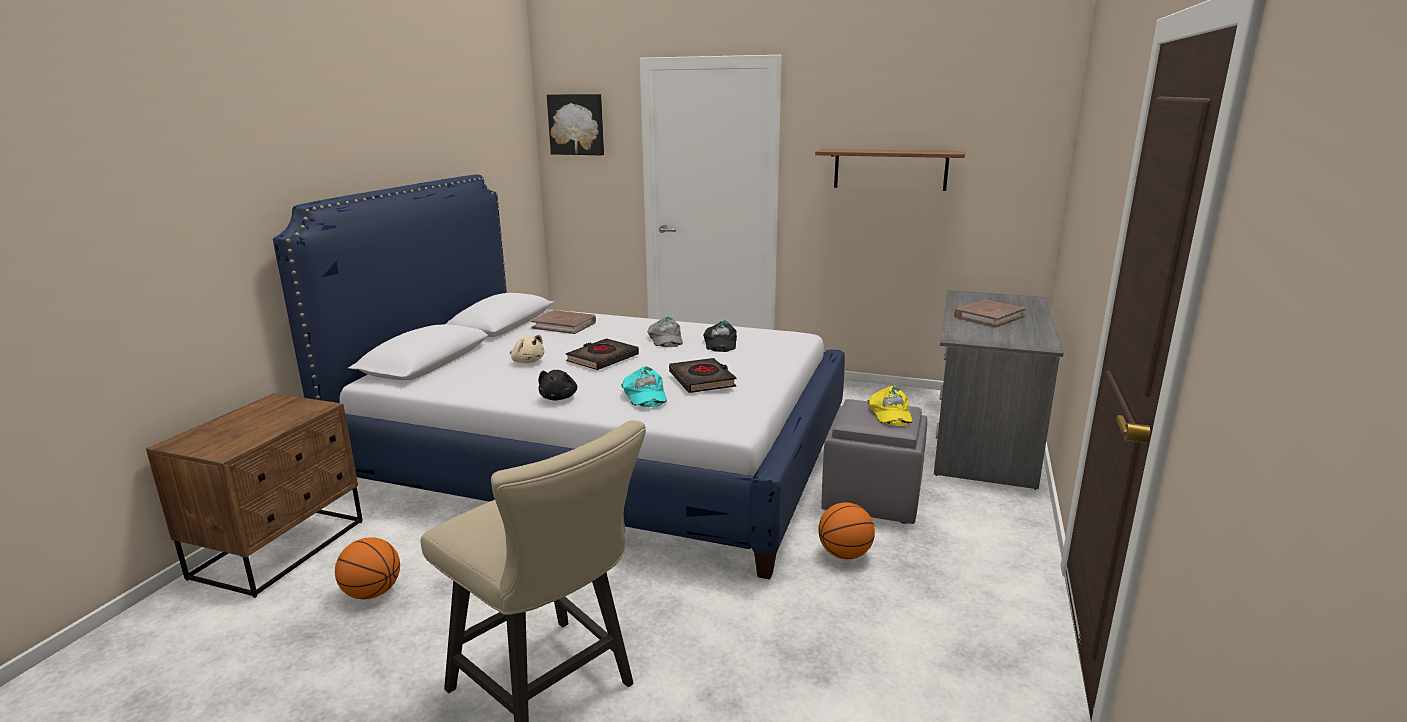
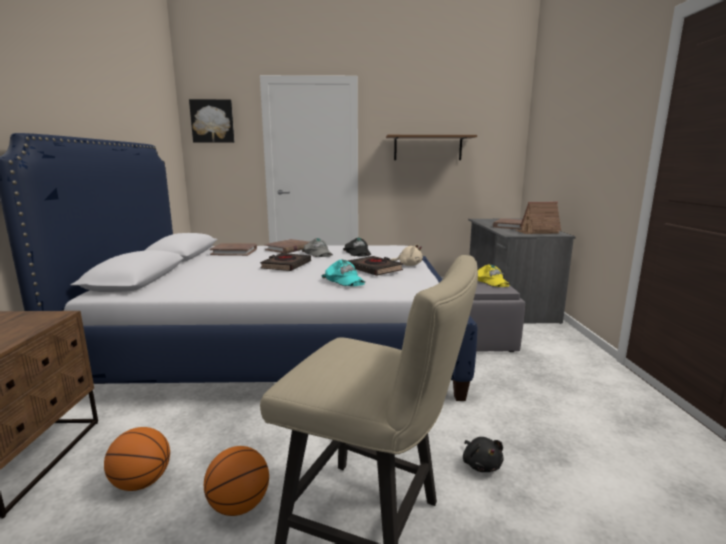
camera: 20 degrees left, 5 degrees down
(527, 361) = (227, 272): beige plush toy -> beige plush toy (408, 265)
(559, 397) = (278, 288): black plush toy -> black plush toy (481, 464)
(636, 325) = (288, 248): none -> brown book
(844, 554) = (496, 376): basketball -> basketball (239, 505)
(1012, 336) = (537, 232): none -> toy house

